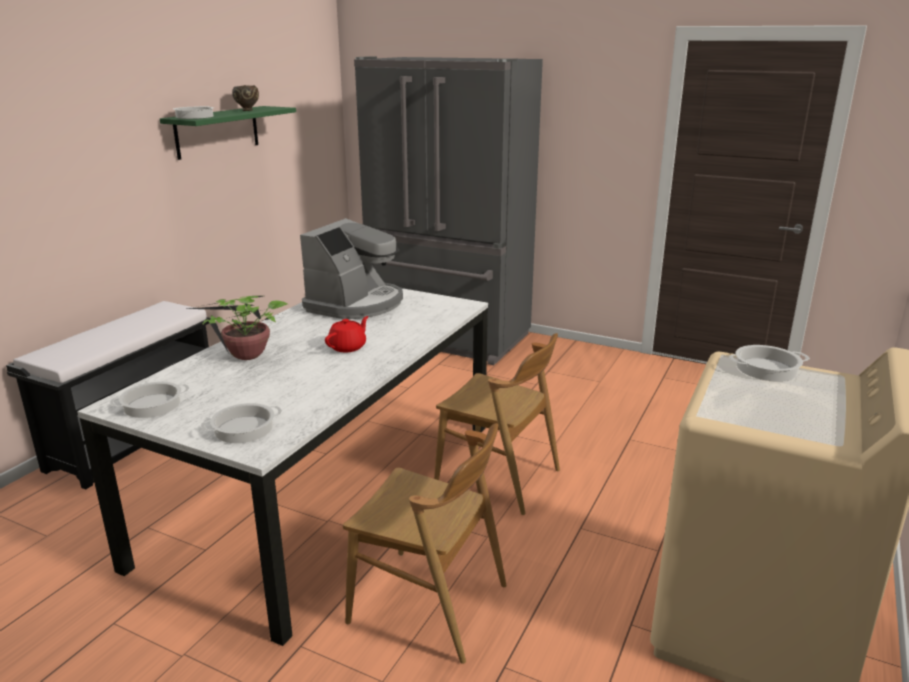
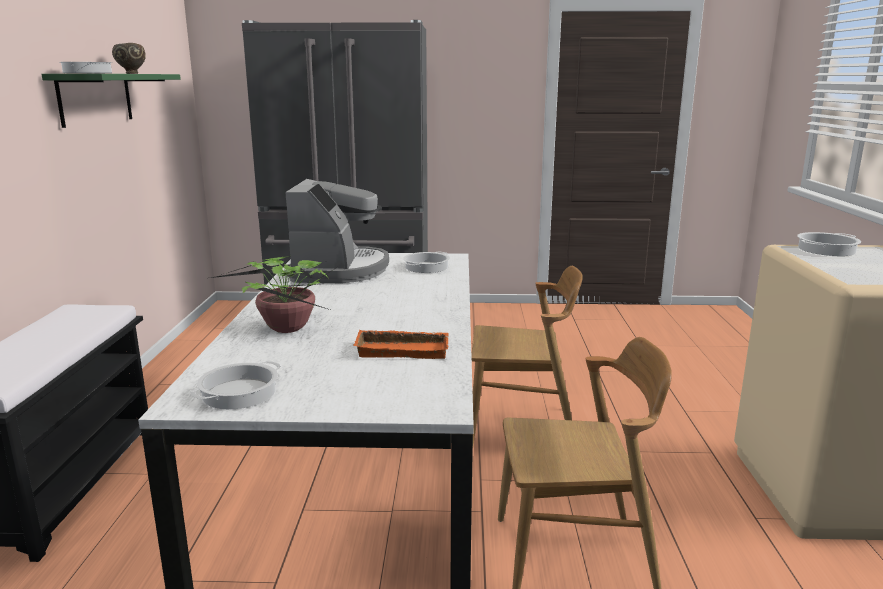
camera: 25 degrees left, 5 degrees down
(244, 428) = (392, 392): cooking pot -> cooking pot (426, 267)
(301, 393) = (404, 349): none -> orange tray
(348, 347) = (389, 304): red teapot -> none

